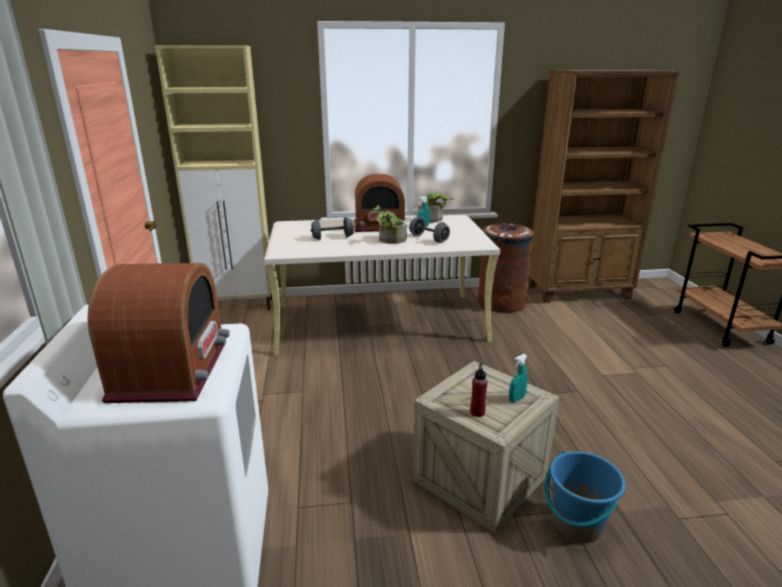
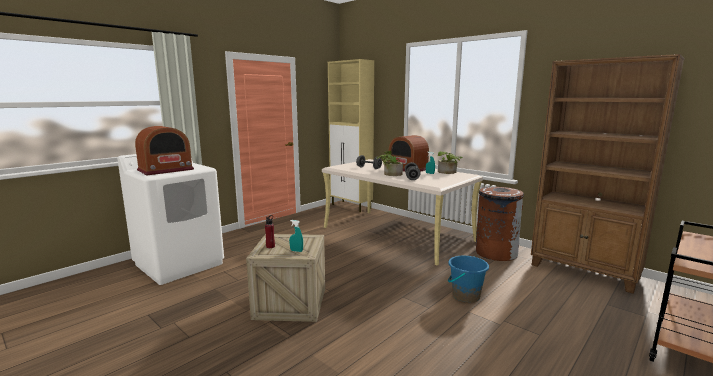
camera: 50 degrees right, 10 degrees down
(577, 524) = (283, 342): blue bucket -> blue bucket (465, 296)

